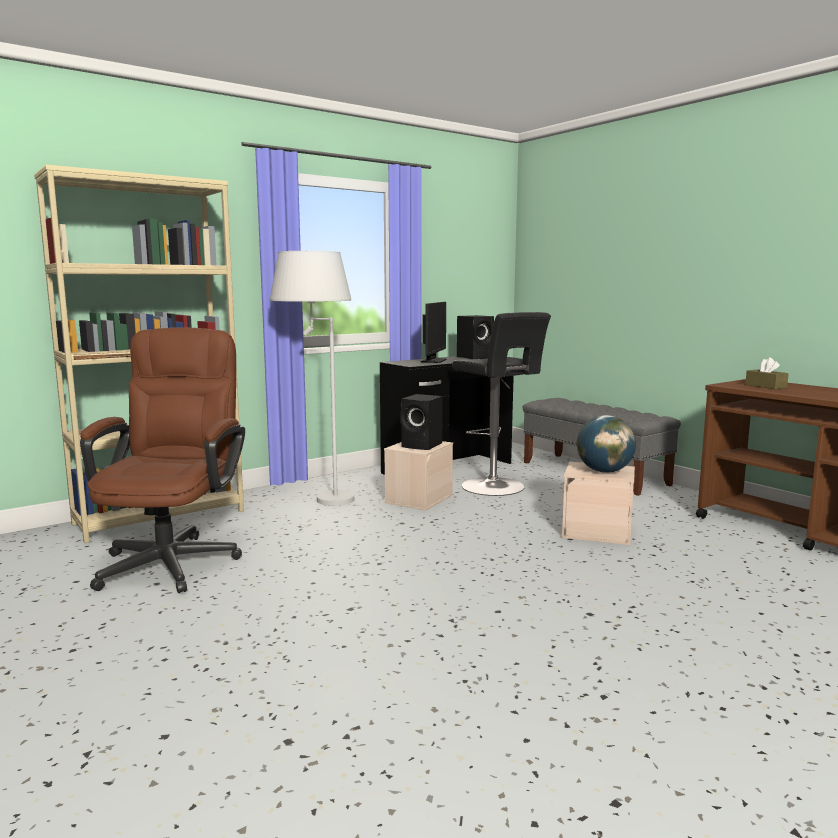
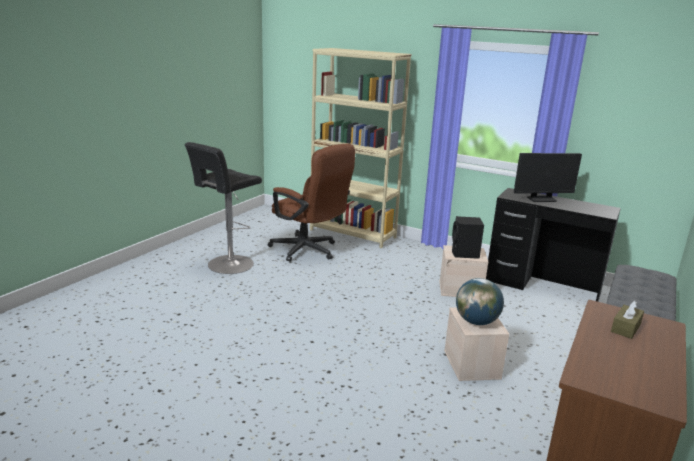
camera: 65 degrees right, 10 degrees up
(174, 559) = (309, 251): brown office chair -> brown office chair turned 60 degrees clockwise
(316, 497) = (424, 260): white floor lamp -> none
(476, 357) = (589, 208): black speaker -> none
(496, 487) = (522, 312): black stool -> black stool (228, 265)

